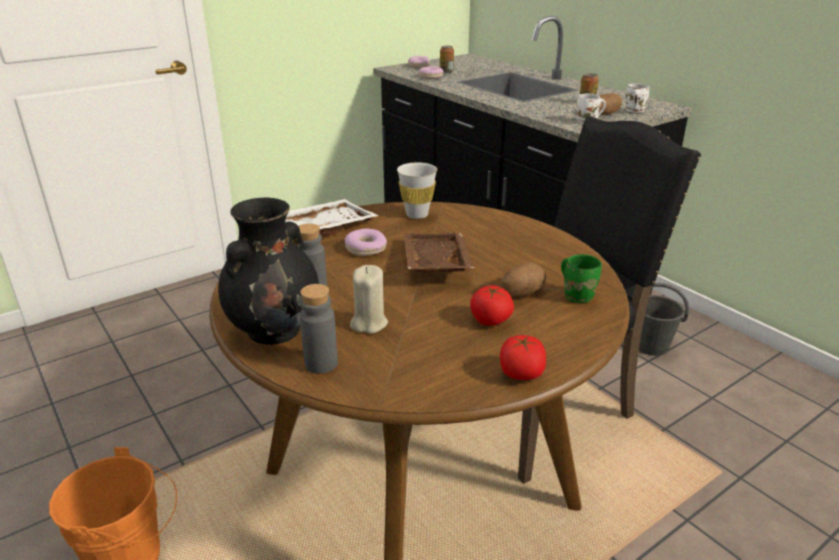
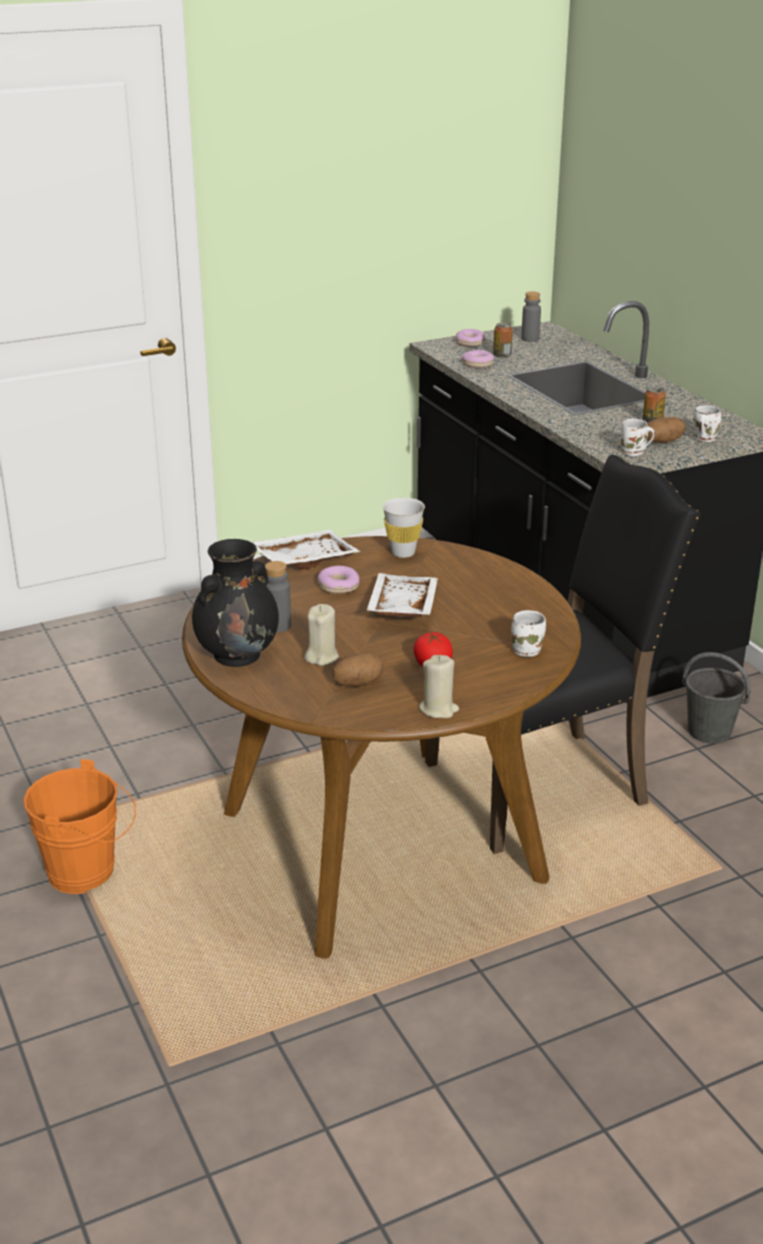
camera: 10 degrees right, 0 degrees up
(321, 364) = (272, 685): grey bottle -> grey bottle (530, 339)
(434, 264) = (400, 607): brown tray -> white tray
(521, 293) = (473, 643): potato -> potato (358, 683)
(521, 374) = (438, 709): tomato -> beige candle
(578, 295) = (526, 650): green mug -> white mug

